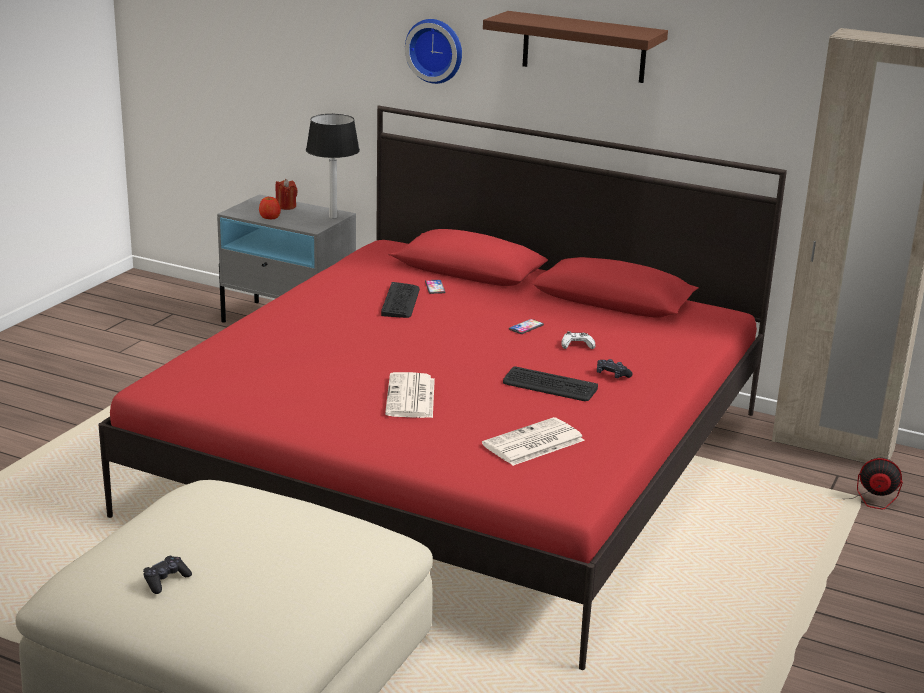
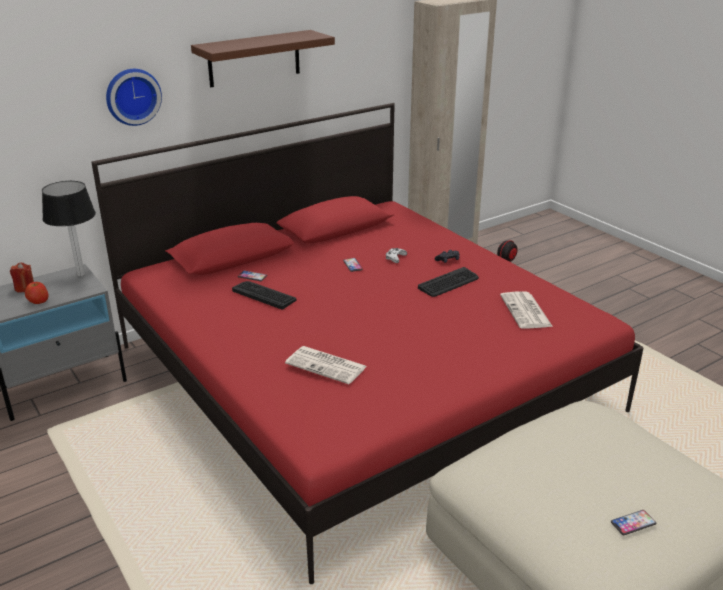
camera: 60 degrees left, 5 degrees up
(166, 580) = (633, 523): black game controller -> phone
(411, 397) = (431, 334): newspaper -> newspaper (327, 365)

